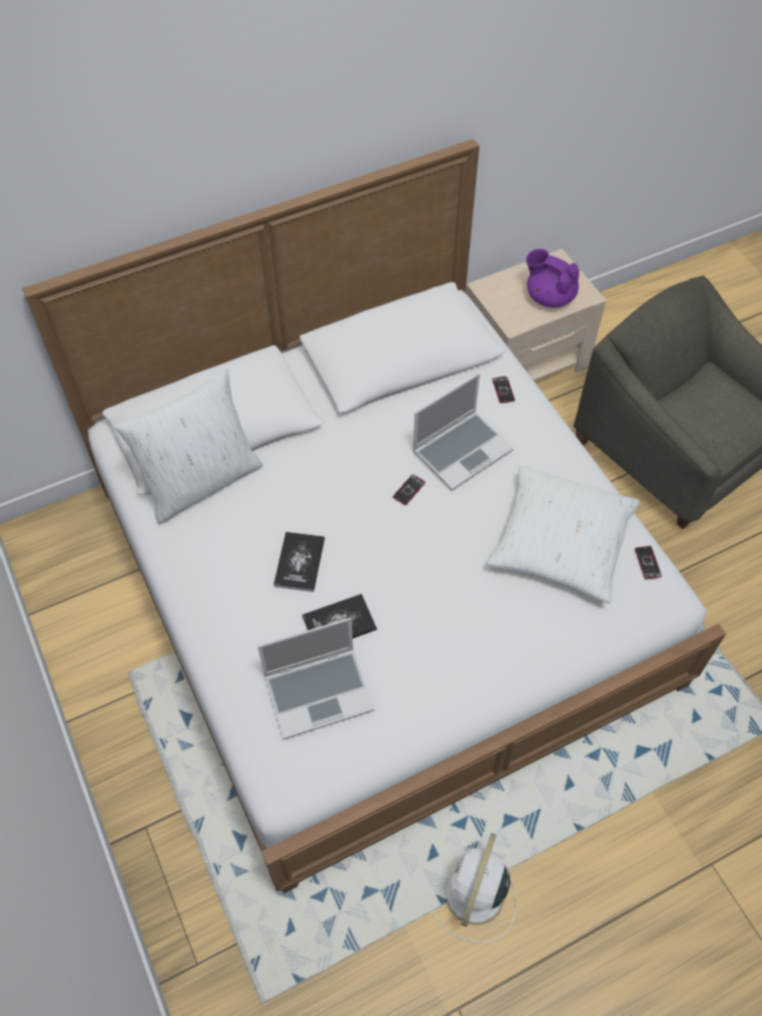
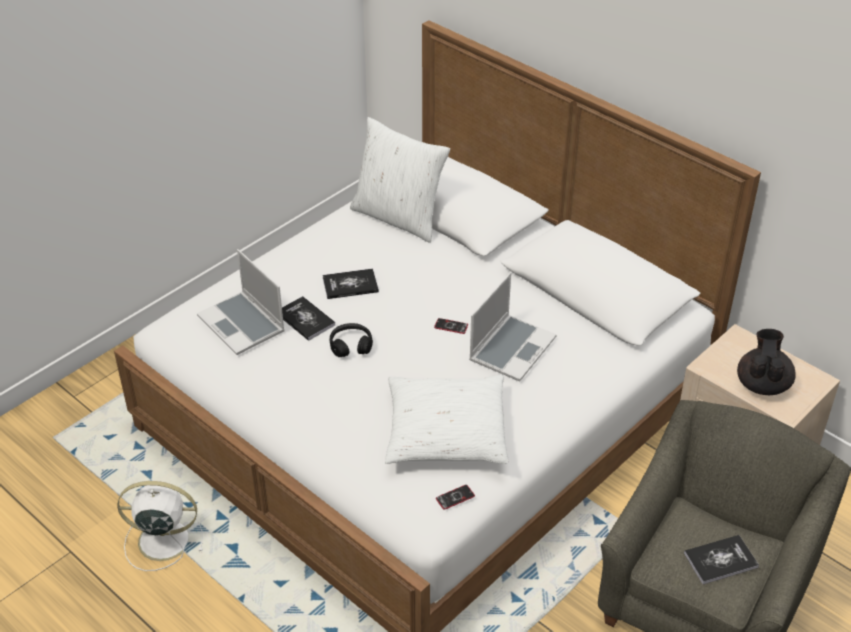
camera: 70 degrees right, 15 degrees down
(401, 590) = (351, 345): none -> black headphones
(462, 450) = (512, 348): laptop -> laptop turned 90 degrees counterclockwise
(503, 390) = (598, 360): phone -> none
(549, 297) = (762, 384): purple teapot -> black teapot
(728, 406) = (720, 560): none -> book

